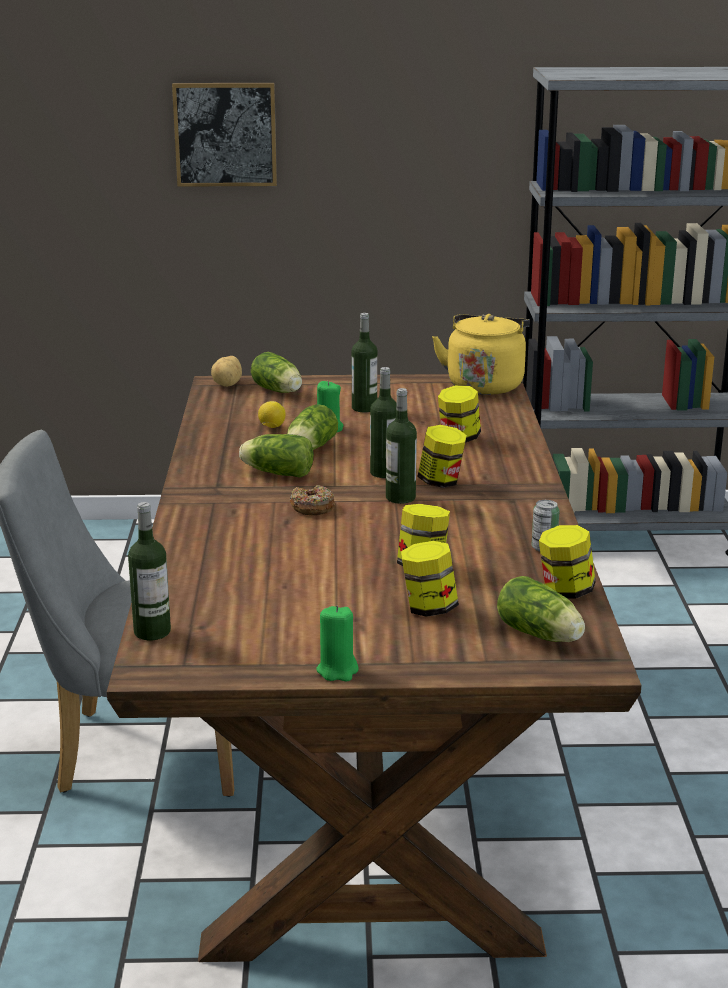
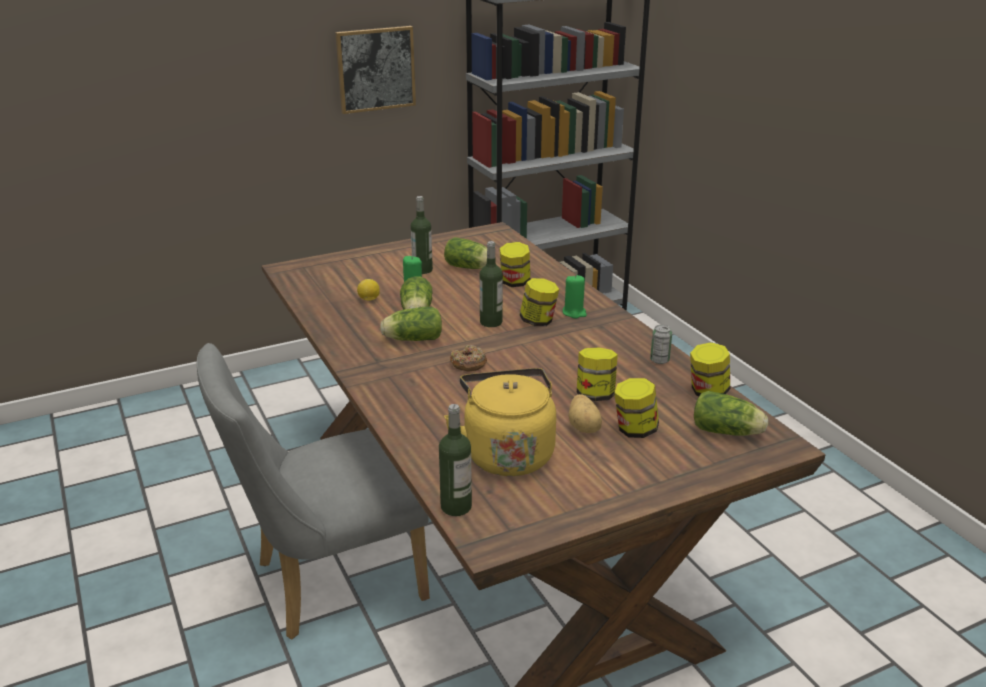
camera: 25 degrees left, 5 degrees up
(225, 134) = (226, 57): picture -> picture (376, 69)
(228, 384) = (297, 268): potato -> potato (584, 427)
(279, 391) = (343, 267): lettuce -> lettuce (470, 268)
(337, 670) = (626, 501): green candle -> green candle (574, 313)
(400, 498) = (523, 341): bottle -> none
(485, 384) = (489, 235): yellow kettle -> yellow kettle (506, 453)

